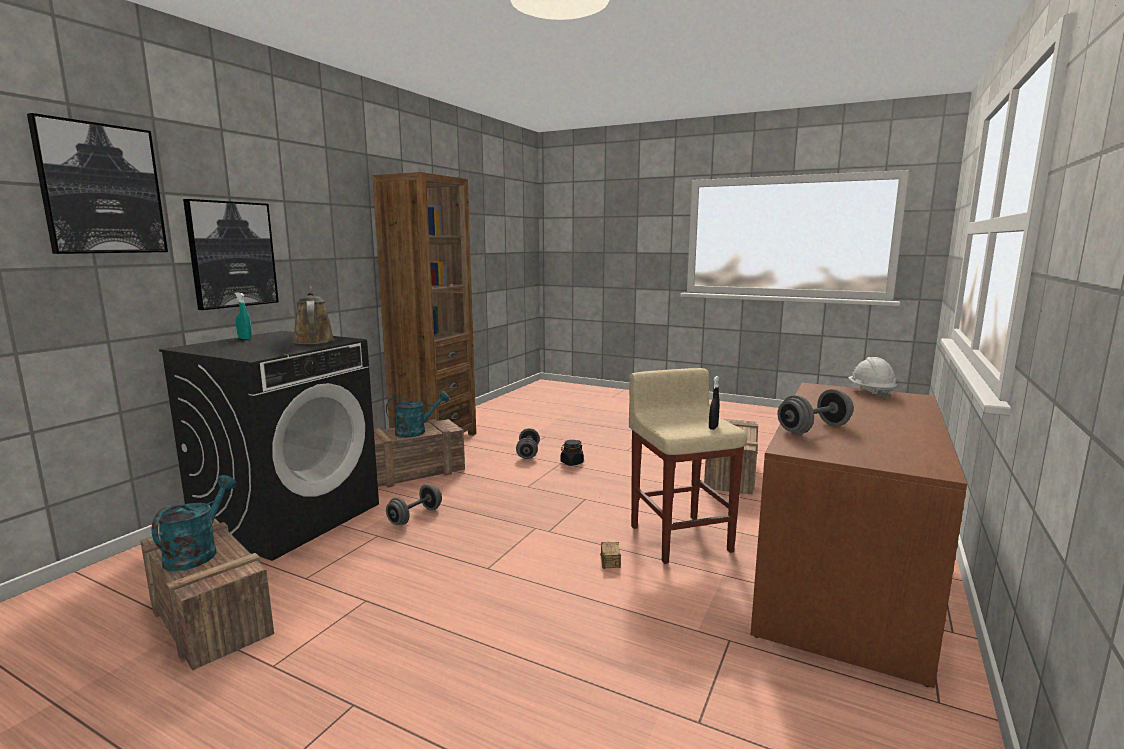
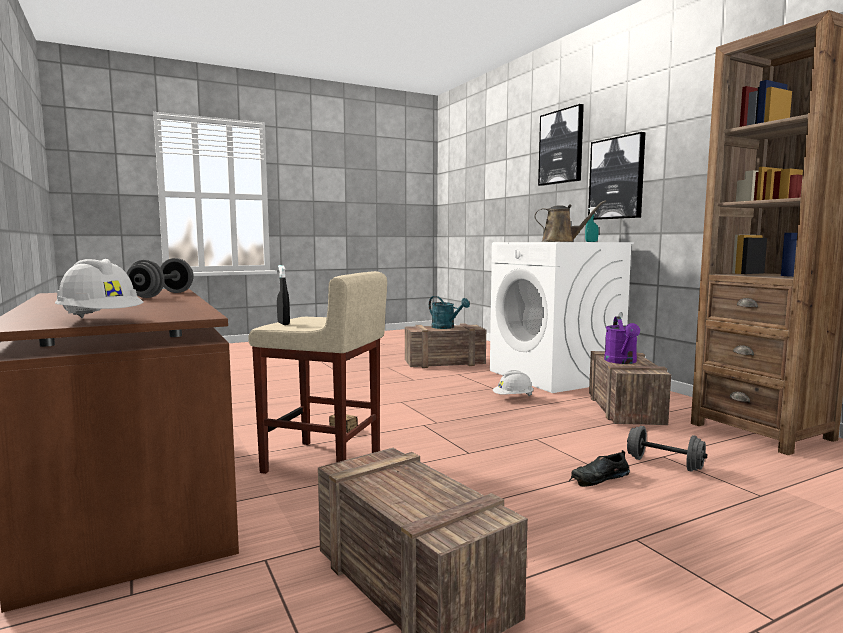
camera: 125 degrees right, 5 degrees down
(288, 516) = (555, 376): black washing machine -> white washing machine
(415, 516) = (513, 398): grey dumbbell -> white hard hat
(416, 432) = (622, 362): turquoise watering can -> purple watering can
(571, 463) = (598, 478): black jar -> black shoe

